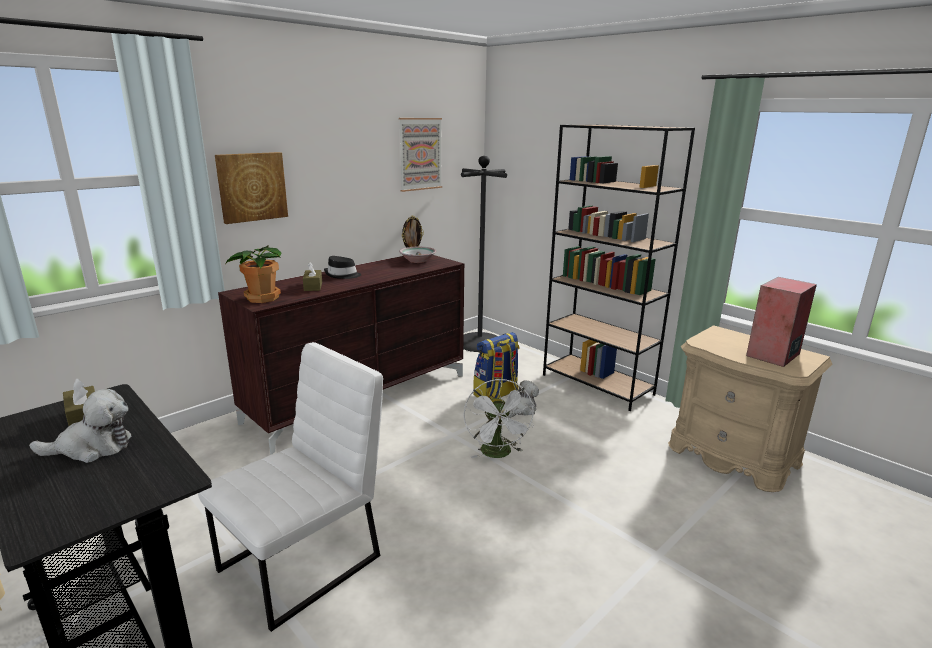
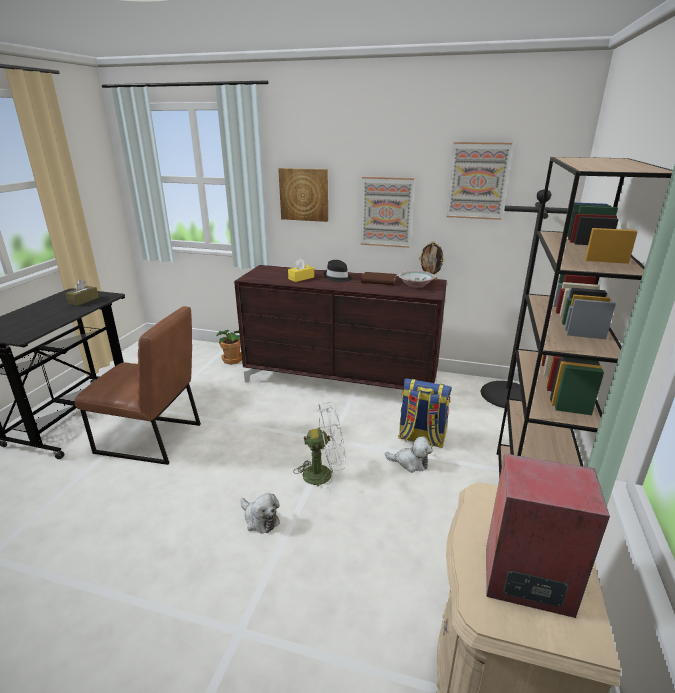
camera: 60 degrees right, 5 degrees up
(92, 447) = (53, 312): plush toy -> plush toy (260, 519)
(261, 298) = (260, 275): potted plant -> potted plant (232, 359)
(305, 561) = (151, 439): white chair -> brown chair
(313, 286) = (301, 278): brown tissue box -> yellow tissue box
(347, 195) = (386, 212): none -> picture
(383, 267) = (378, 281): none -> brown book
(498, 454) = (324, 473): white fan -> white fan turned 150 degrees counterclockwise

